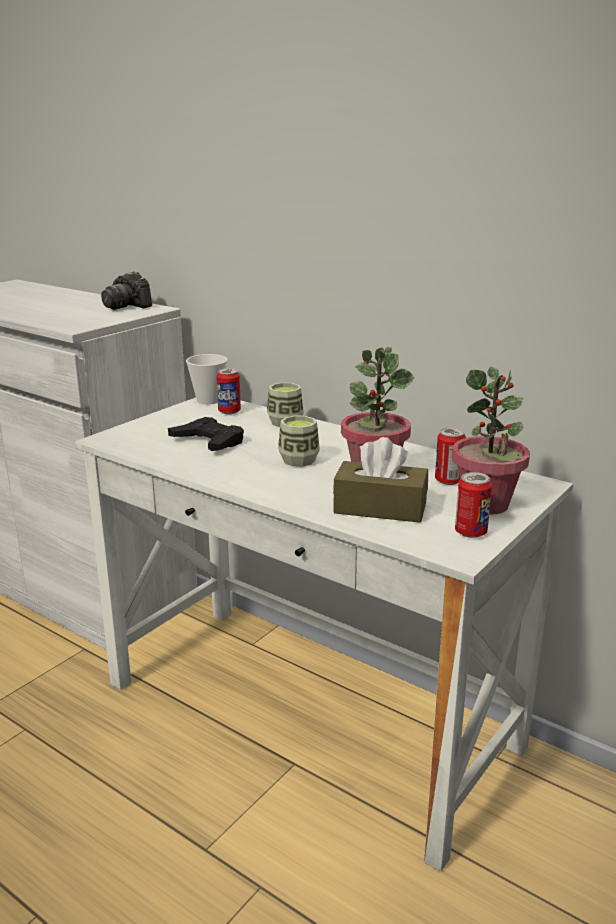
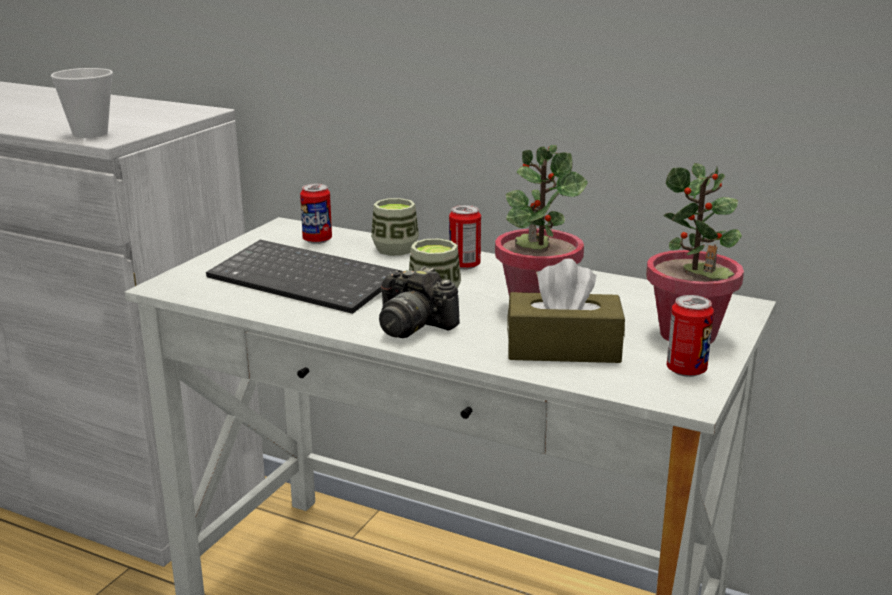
camera: 10 degrees left, 0 degrees up
(127, 306) = (161, 109): camera -> camera (413, 325)
(208, 400) = (283, 227): cup -> cup (90, 133)
(209, 441) = (307, 280): black game controller -> keyboard
(448, 481) = (630, 309): can -> can (464, 265)

